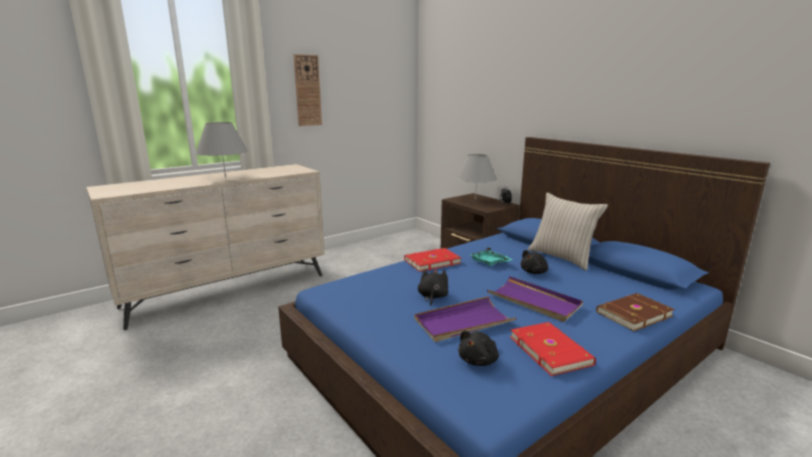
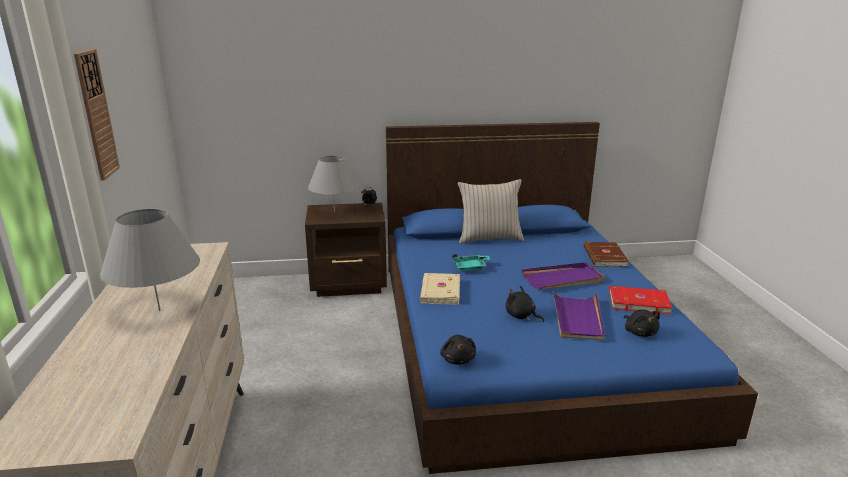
camera: 60 degrees left, 5 degrees up
(431, 261) = (439, 291): red book -> beige book
(534, 272) = (508, 259): black plush toy -> black plush toy (458, 359)

